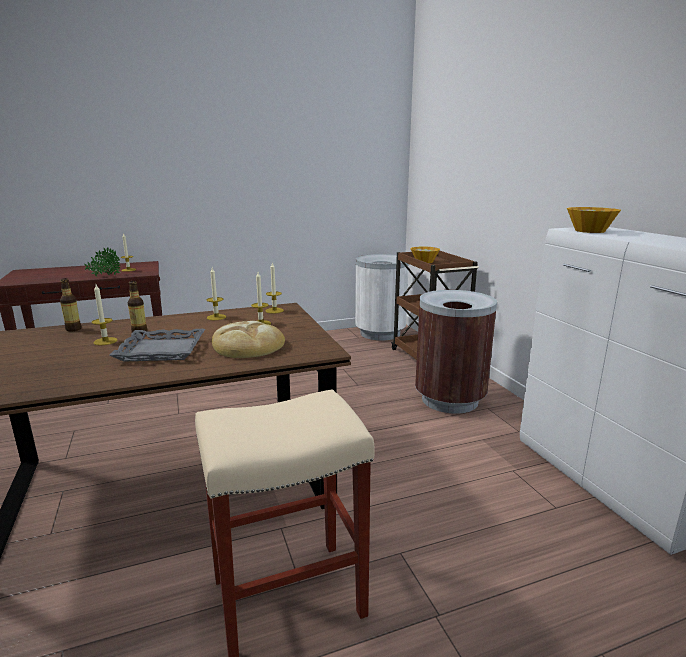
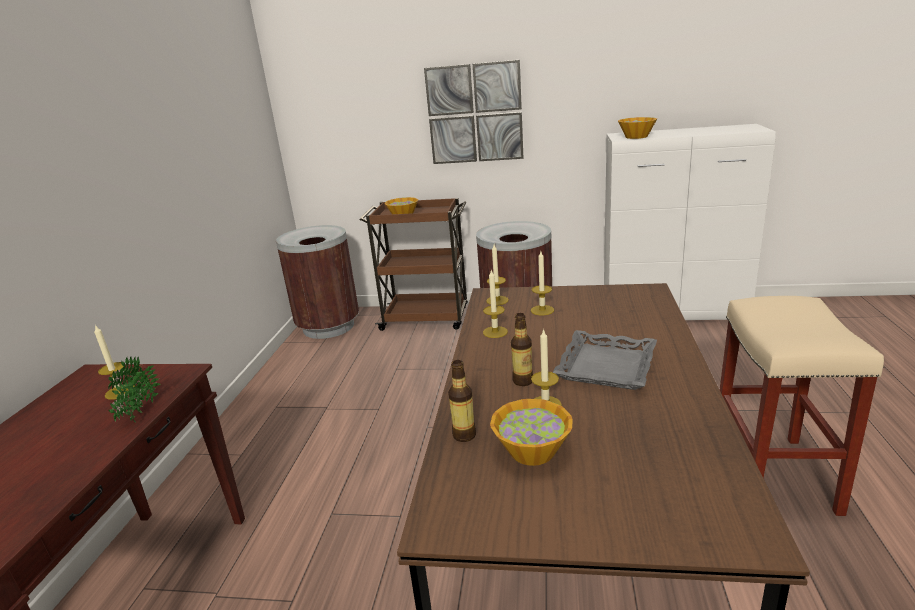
camera: 60 degrees left, 5 degrees up
(50, 344) = (532, 450): none -> bowl
(247, 345) = (615, 321): bread -> none
(380, 333) = (329, 326): white trash can -> brown trash can
(505, 183) = (475, 113): none -> picture

